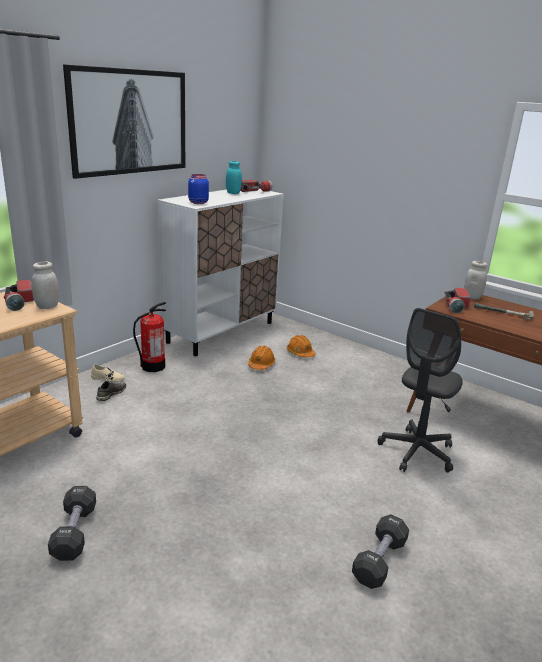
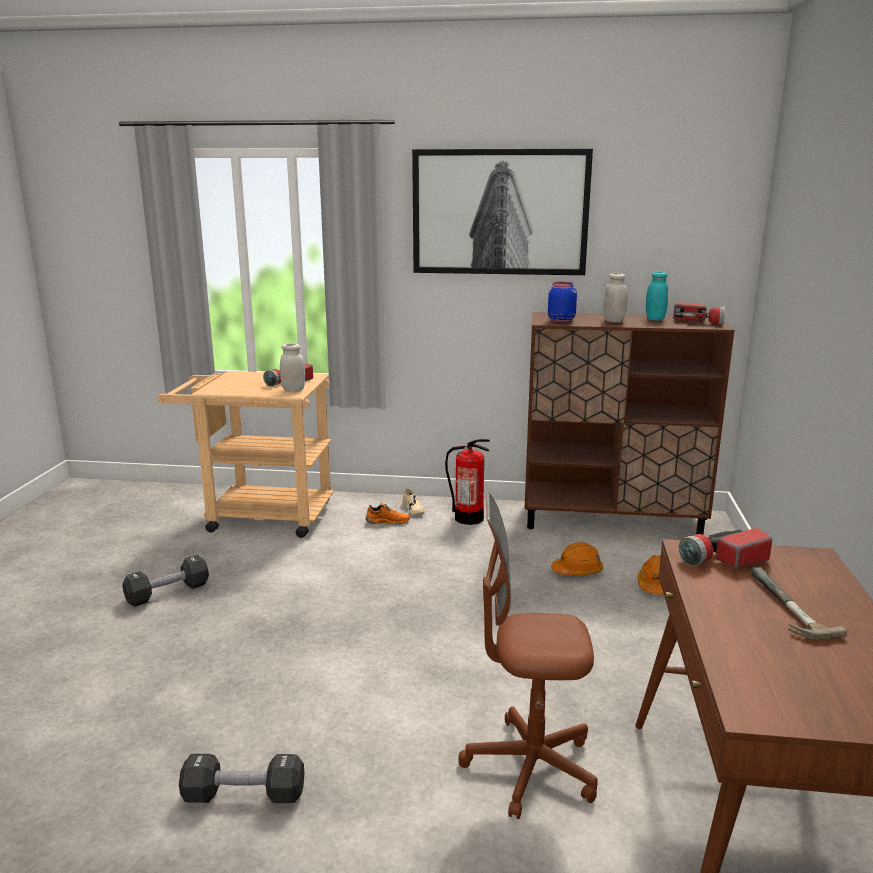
camera: 60 degrees right, 5 degrees down
(111, 394) = (388, 521): grey shoe -> orange shoe
(221, 332) = (612, 520): white cabinet -> brown cabinet
(417, 452) = (530, 767): grey office chair -> brown office chair
(472, 297) = (808, 566): white jar -> white jar (614, 321)

